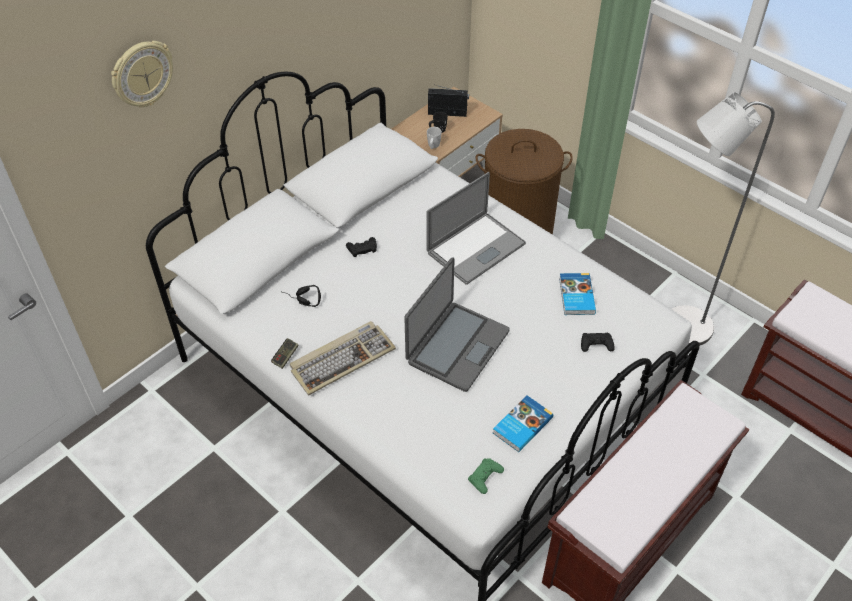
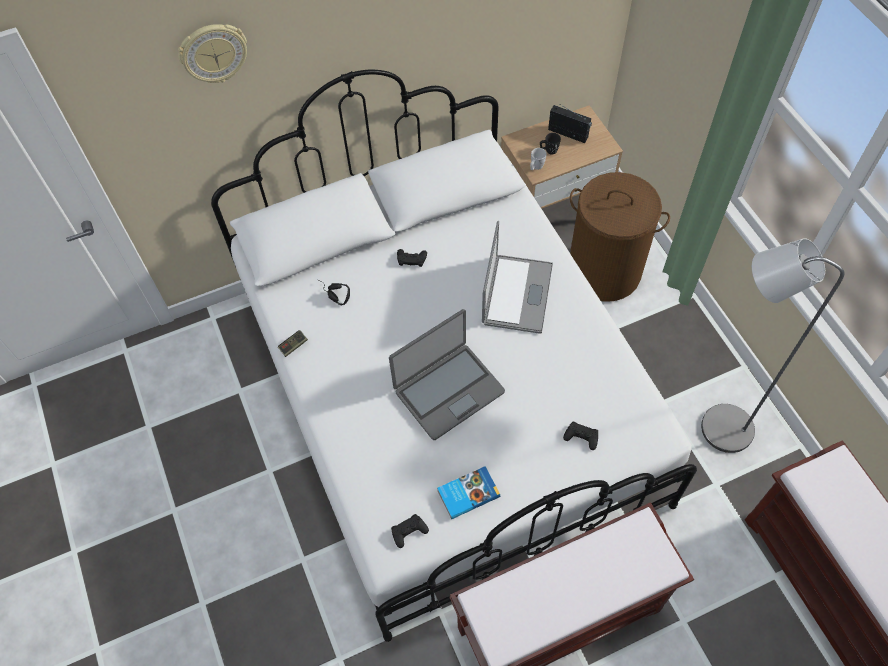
camera: 25 degrees right, 10 degrees up
(342, 359) = (341, 366): keyboard -> none
(476, 248) = (517, 294): laptop -> laptop turned 60 degrees counterclockwise
(485, 477) = (409, 531): green game controller -> black game controller
(575, 296) = (588, 378): book -> none

